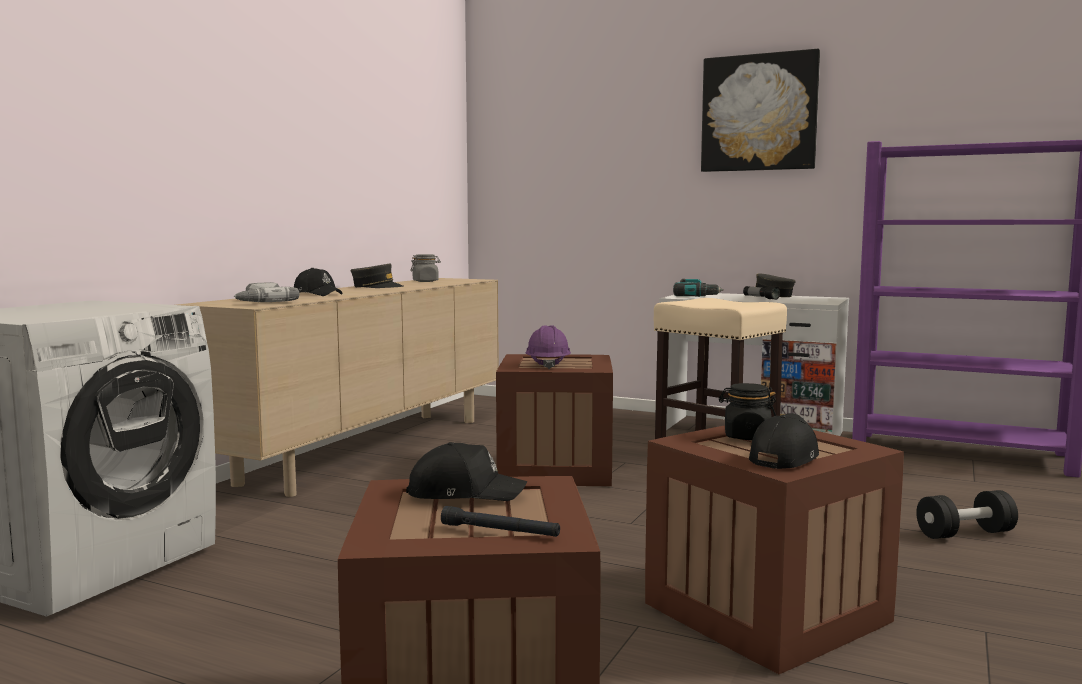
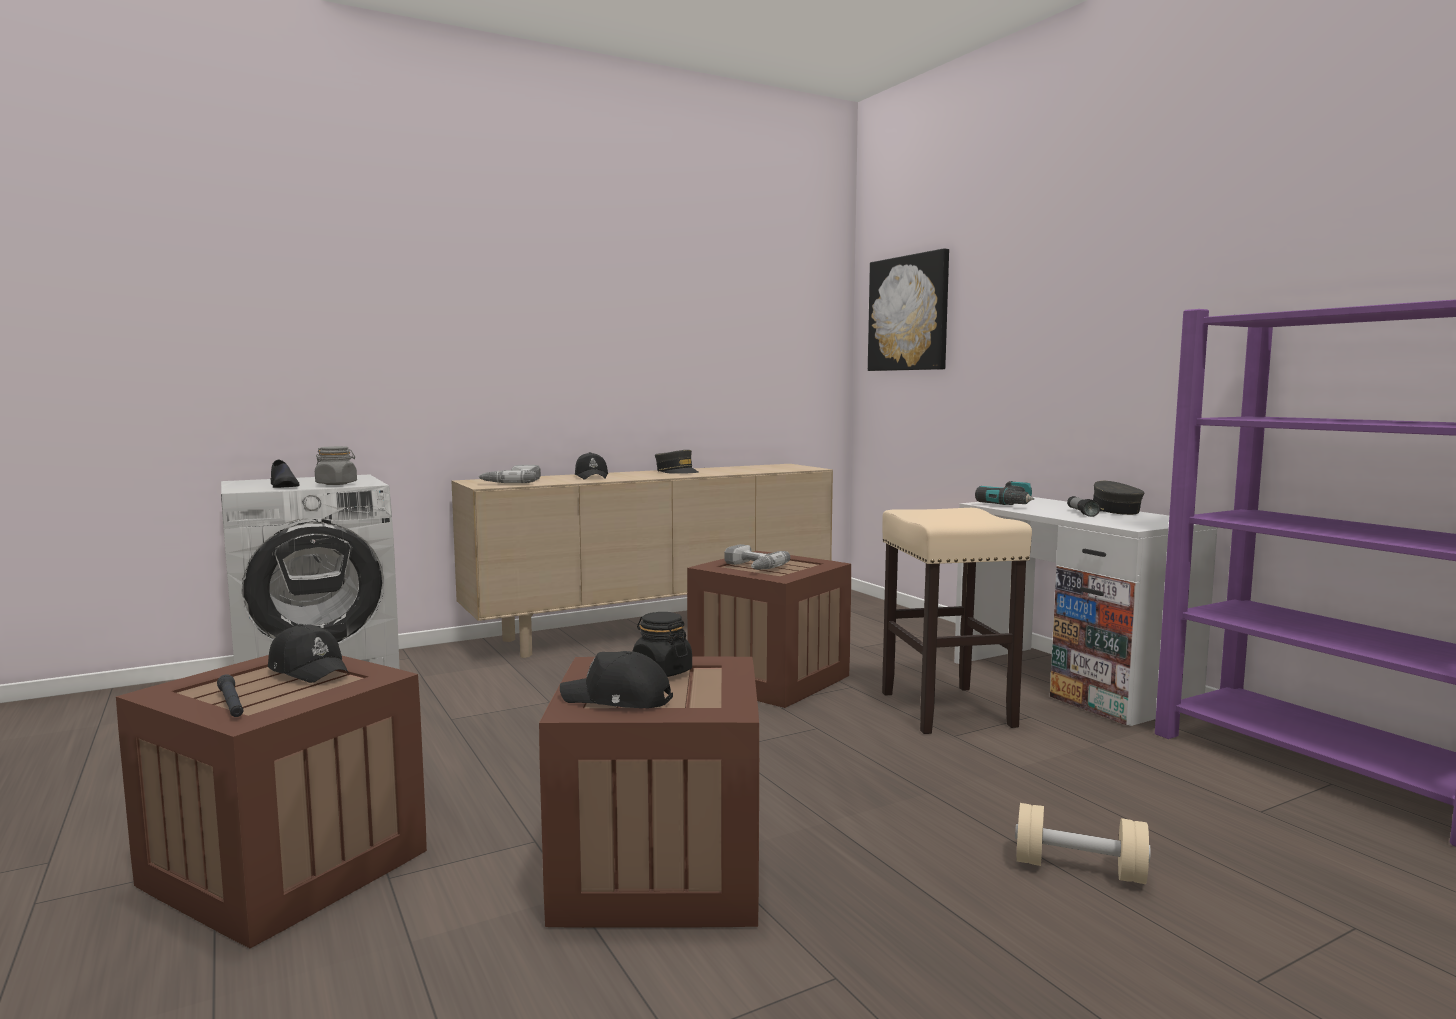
camera: 35 degrees right, 0 degrees up
(65, 313) = (284, 486): none -> black shoe
(425, 281) = (753, 467): grey jar -> grey jar (336, 484)
(547, 365) = (750, 567): purple hard hat -> power drill
(759, 113) = (1121, 272): picture -> picture (909, 313)
(784, 457) = (617, 699): black cap -> black cap turned 150 degrees counterclockwise
(965, 534) = (1079, 869): black dumbbell -> beige dumbbell

